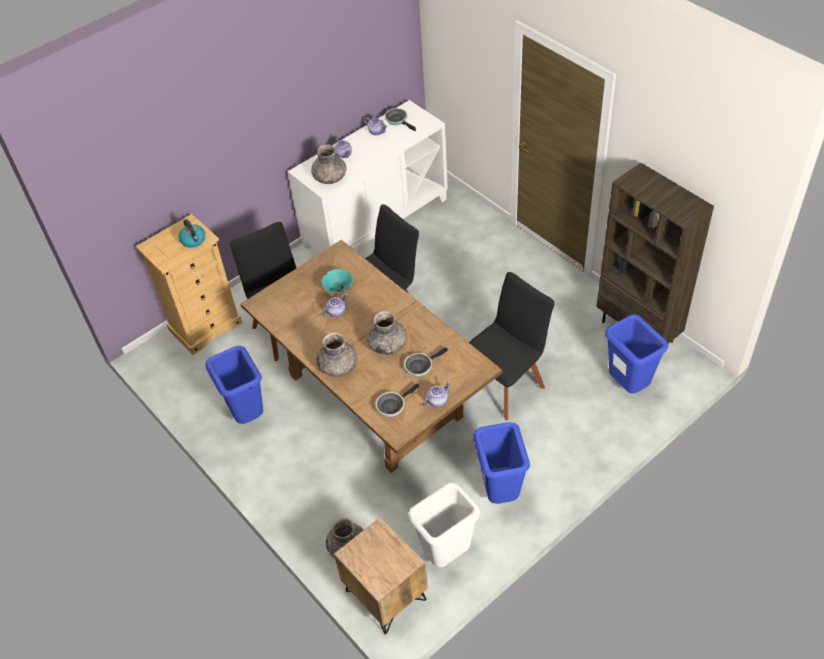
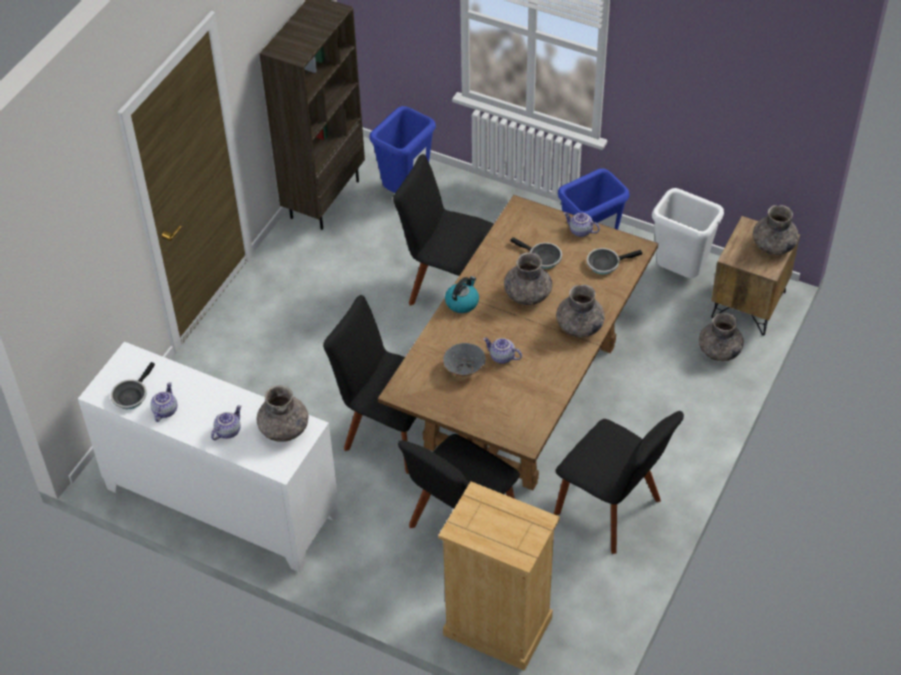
camera: 115 degrees left, 0 degrees up
(193, 240) = (488, 506): kettle -> kettle (462, 302)
(247, 415) = (612, 510): blue trash can -> black chair
(338, 288) = (464, 369): turquoise bowl -> grey bowl
(376, 571) = (773, 245): none -> grey vase
(392, 405) = (605, 263): frying pan -> frying pan turned 135 degrees clockwise

